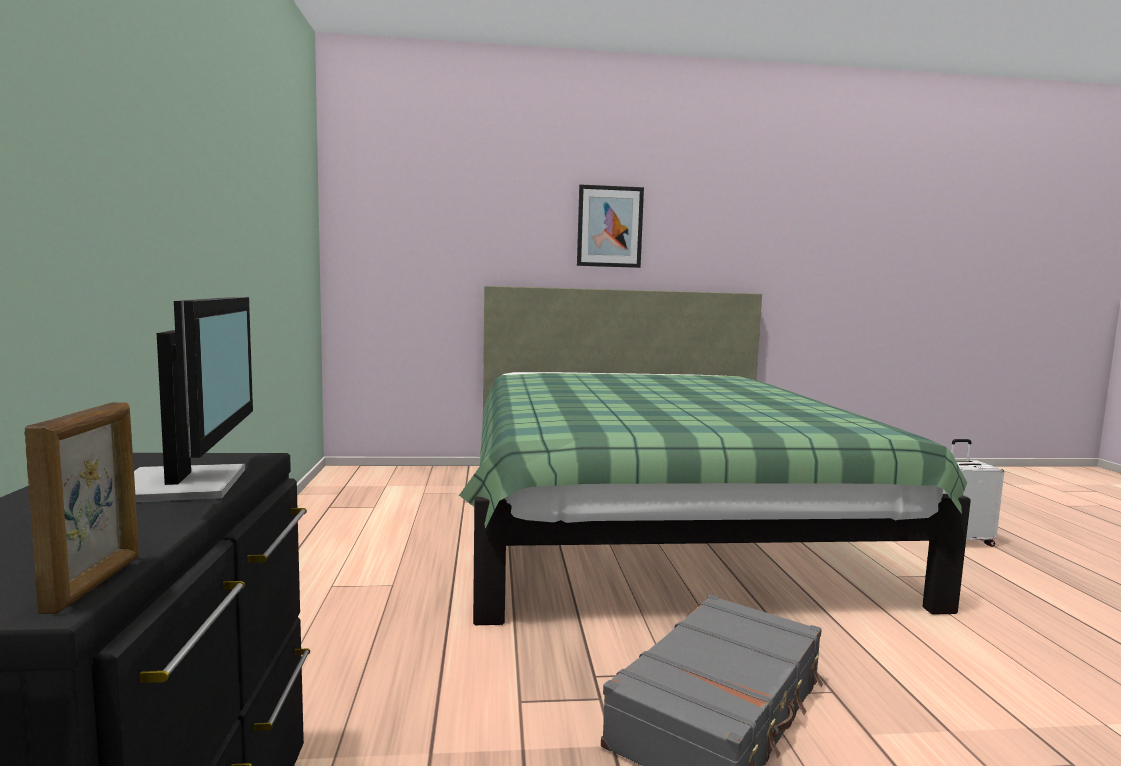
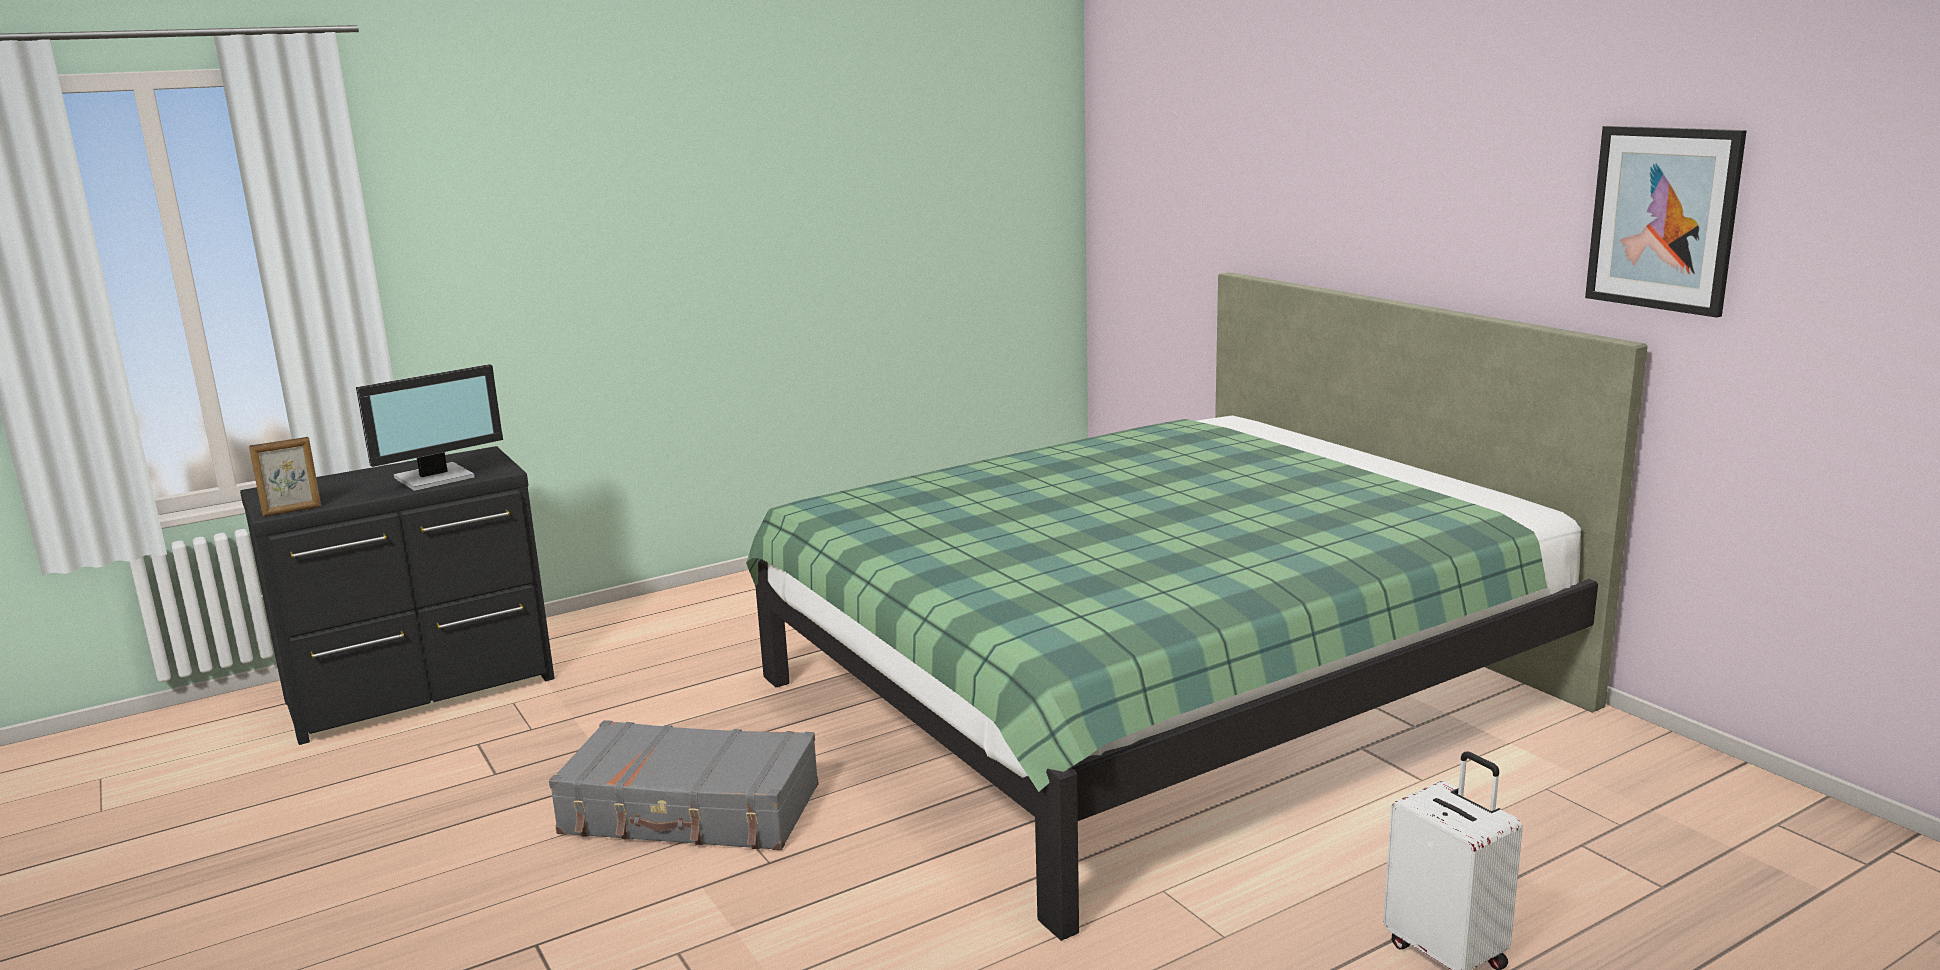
camera: 65 degrees right, 10 degrees up
(609, 226) = (1394, 182): picture -> picture (1663, 218)

